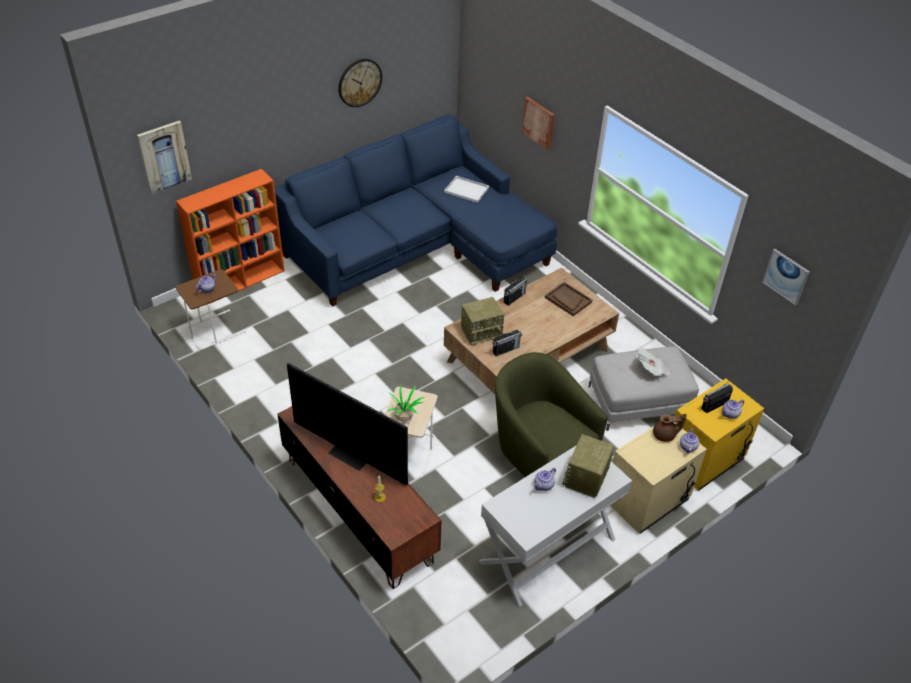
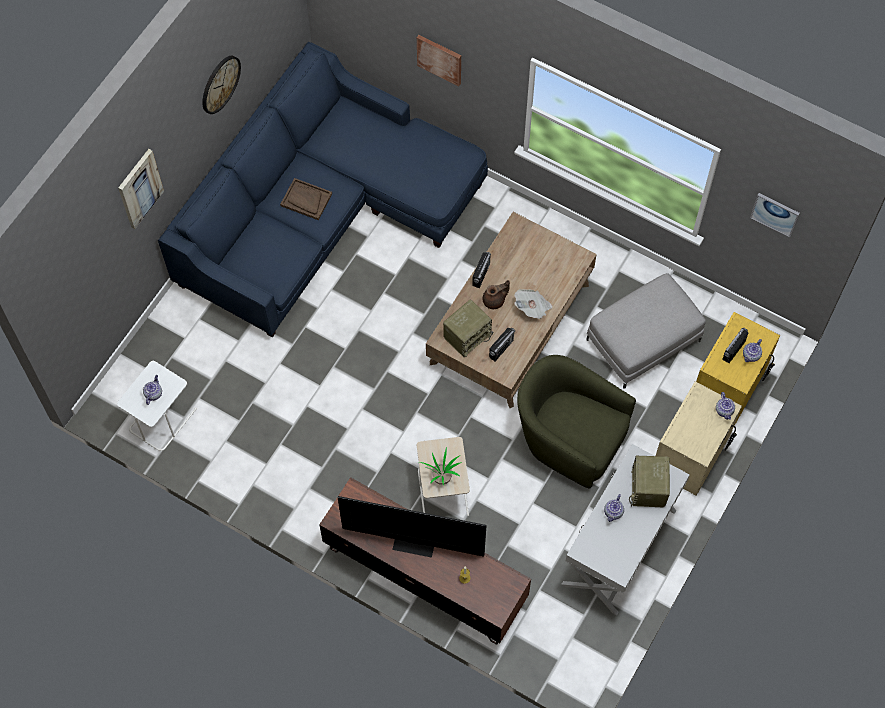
camera: 20 degrees left, 20 degrees up
(164, 156) = (67, 287): picture -> picture (139, 188)
(215, 329) = (162, 418): brown side table -> white side table
(241, 281) = (151, 341): orange bookcase -> none
(467, 190) = (367, 139): white tray -> none
(568, 300) = (537, 256): brown tray -> brown tray (306, 200)
(651, 370) = (654, 317): newspaper -> newspaper (532, 308)
(665, 435) = (699, 405): brown teapot -> brown teapot (495, 300)

